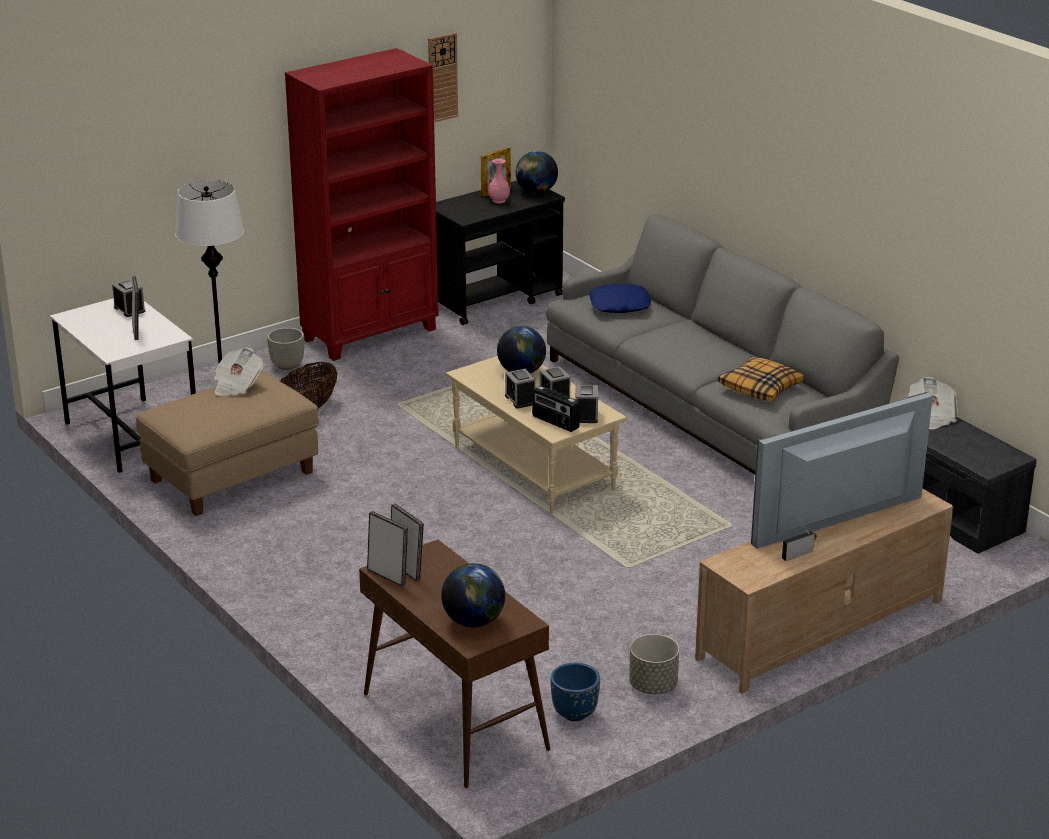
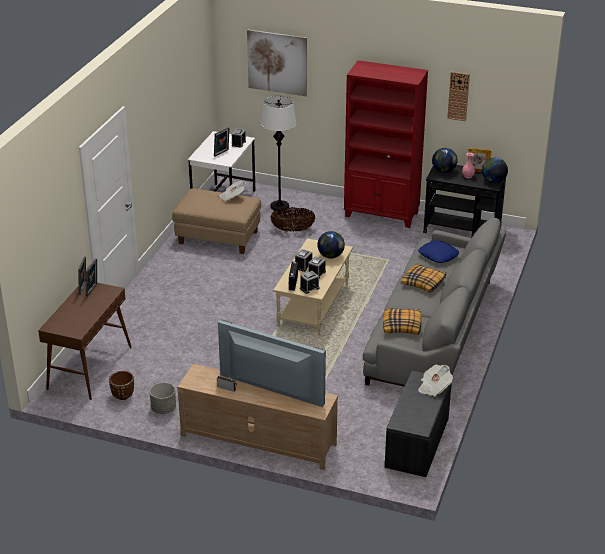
camera: 55 degrees right, 5 degrees up
(140, 131) = (277, 62): none -> picture
(287, 366) = (326, 208): grey planter -> none
(474, 621) = (67, 321): globe -> globe (444, 171)
(574, 714) = (122, 396): blue planter -> brown planter
(675, 337) = (423, 283): none -> pillow

